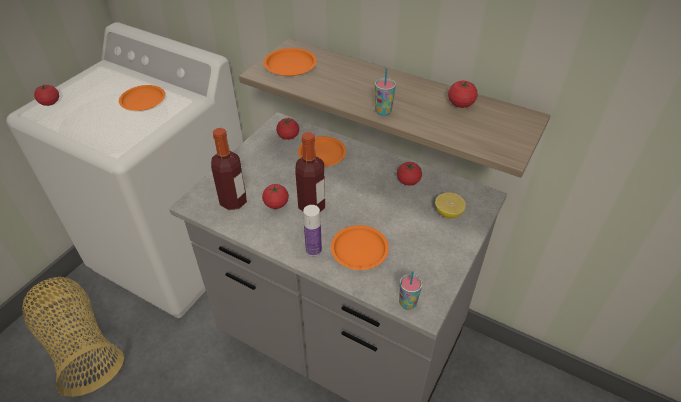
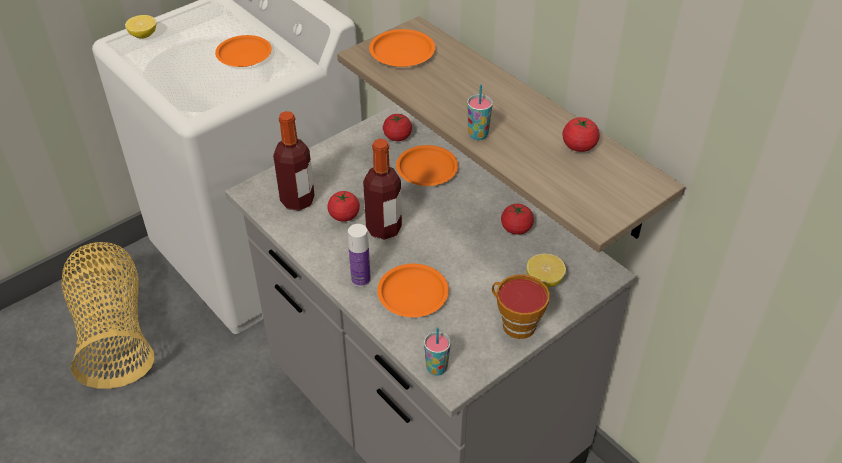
camera: 20 degrees right, 0 degrees up
(50, 102) = (143, 35): tomato -> lemon
(445, 251) = (515, 324): none -> cup

